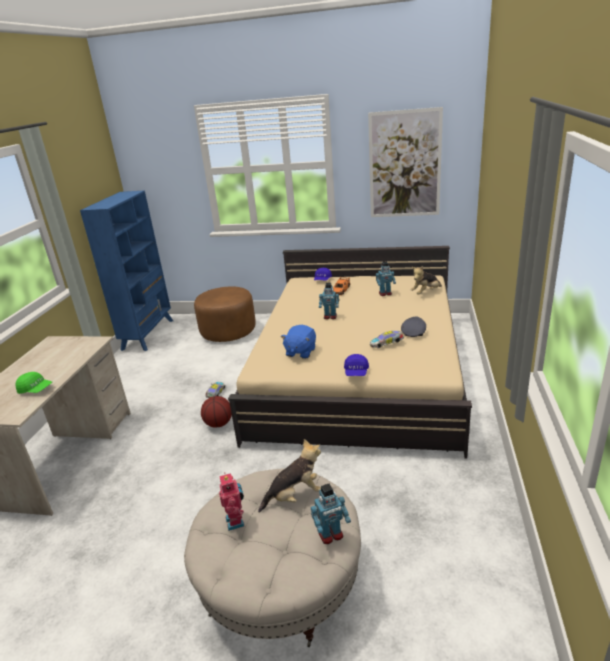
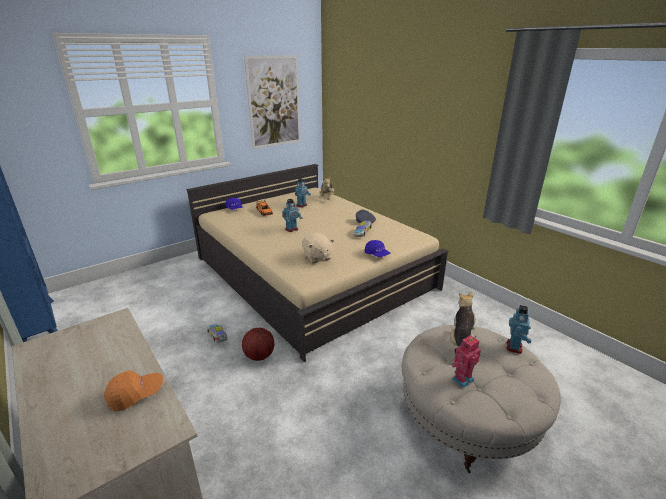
camera: 50 degrees left, 0 degrees up
(36, 389) = (136, 395): green cap -> orange cap
(228, 331) = (145, 286): brown ottoman -> none
(236, 521) = (461, 379): toy robot -> toy robot turned 60 degrees counterclockwise
(300, 352) = (317, 257): blue plush toy -> beige plush toy

